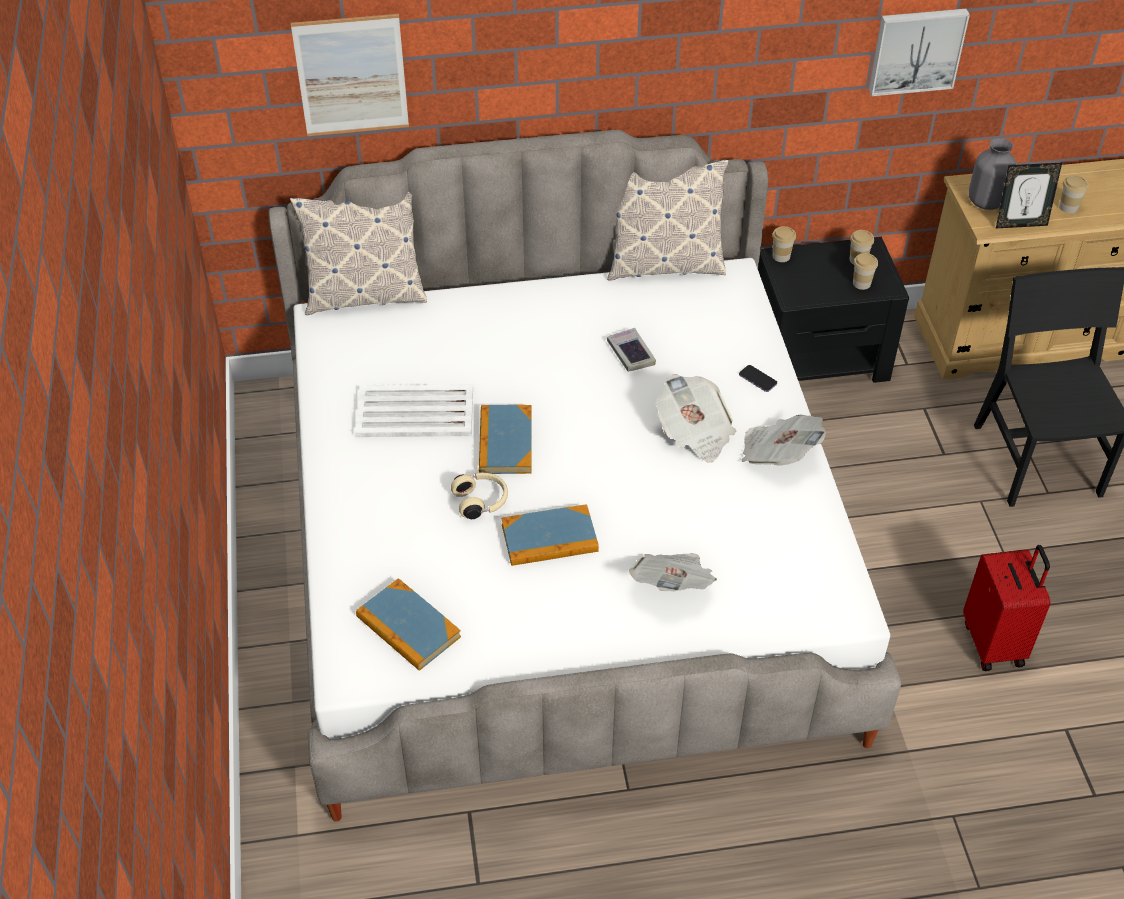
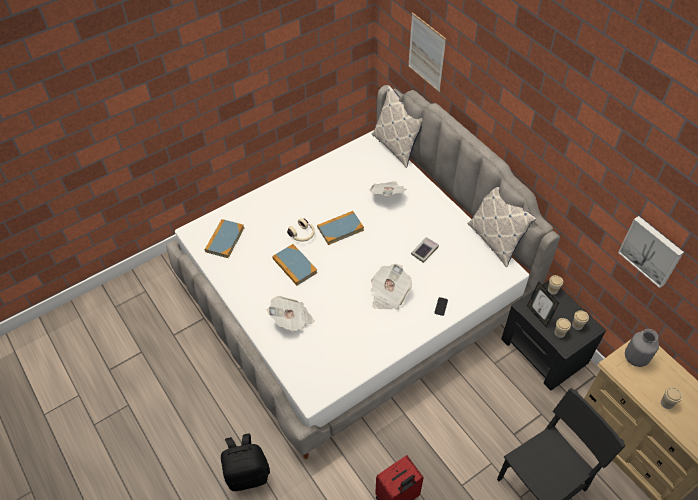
camera: 65 degrees right, 5 degrees up
(413, 412) = (339, 192): white tray -> none
(778, 454) = (395, 332): newspaper -> newspaper (387, 195)
(862, 849) = (248, 473): none -> black backpack
(1020, 224) = (629, 381): picture frame -> picture frame (538, 315)

